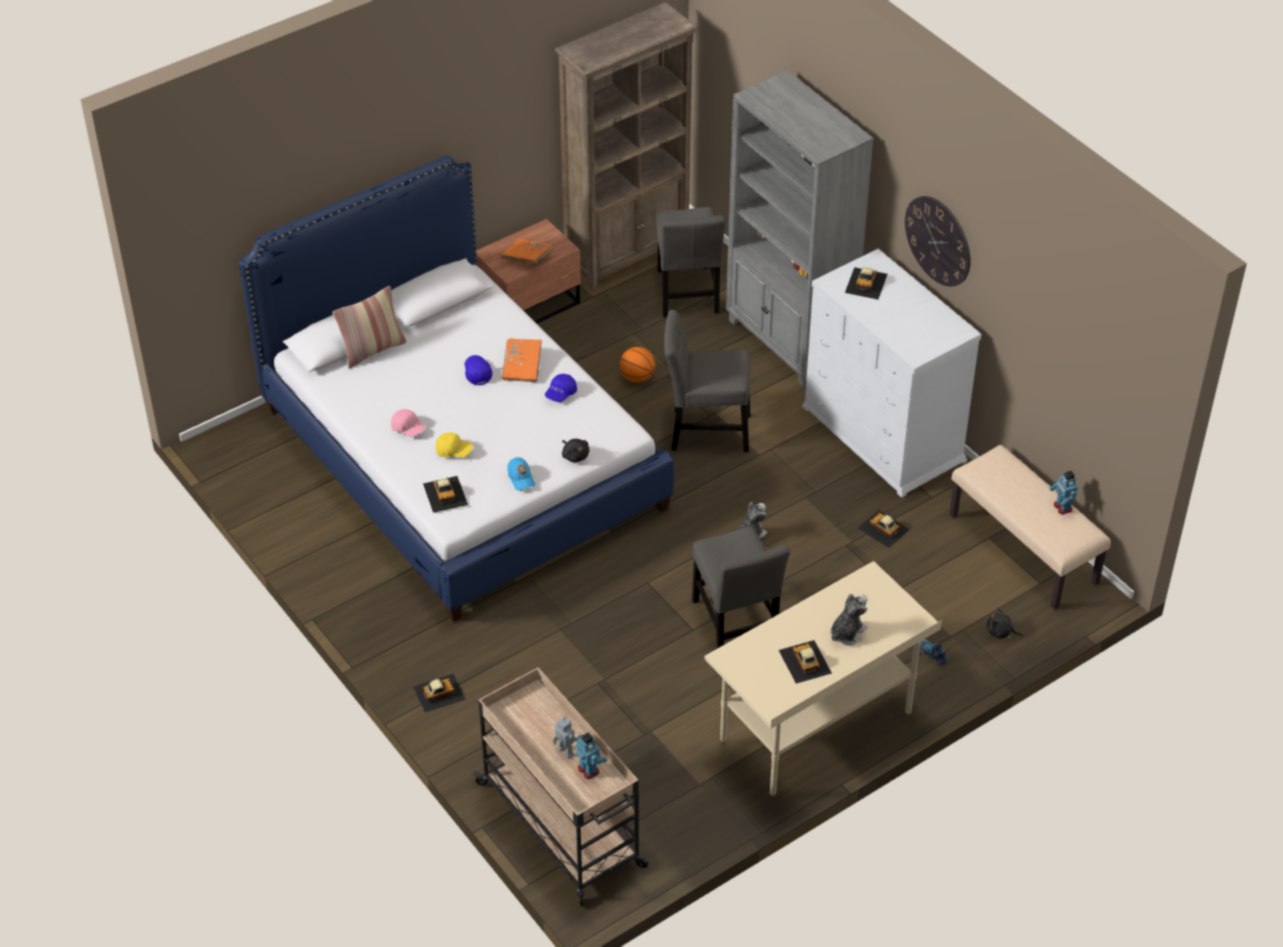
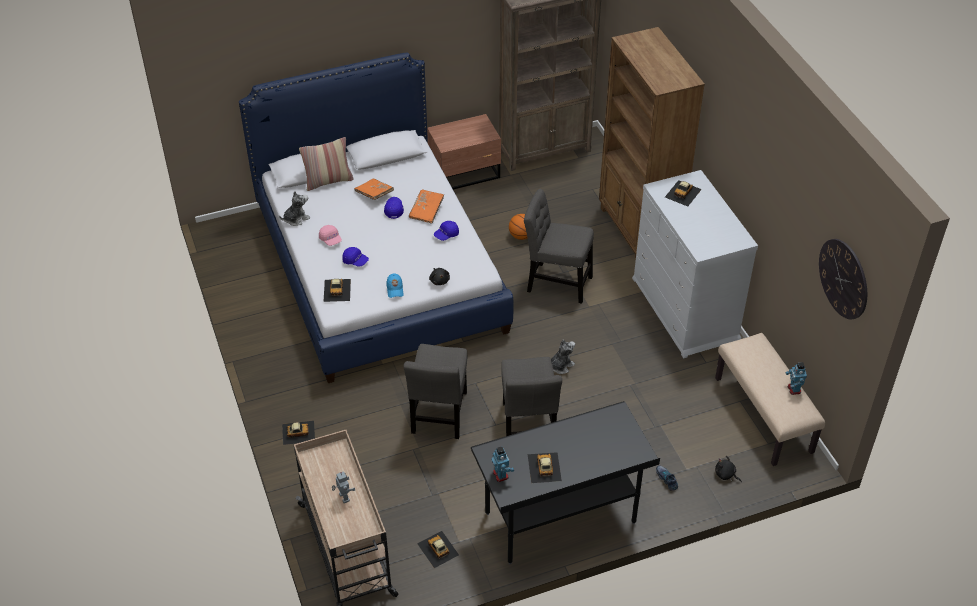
camera: 15 degrees right, 0 degrees up
(454, 451) = (355, 261): yellow cap -> blue cap
(527, 258) = (462, 138): orange book -> orange book (374, 194)
(589, 770) = (356, 515): toy robot -> toy robot (501, 475)
(687, 295) = (577, 185): grey chair -> grey chair (439, 415)
(789, 343) = (638, 232): grey bookcase -> brown bookcase
(816, 729) = (560, 519): beige desk -> black desk
(847, 633) = (584, 452): plush toy -> plush toy (296, 219)
(883, 529) = (662, 378): toy car -> toy car (438, 549)
(938, 240) = (739, 169): wall clock -> wall clock (843, 278)

